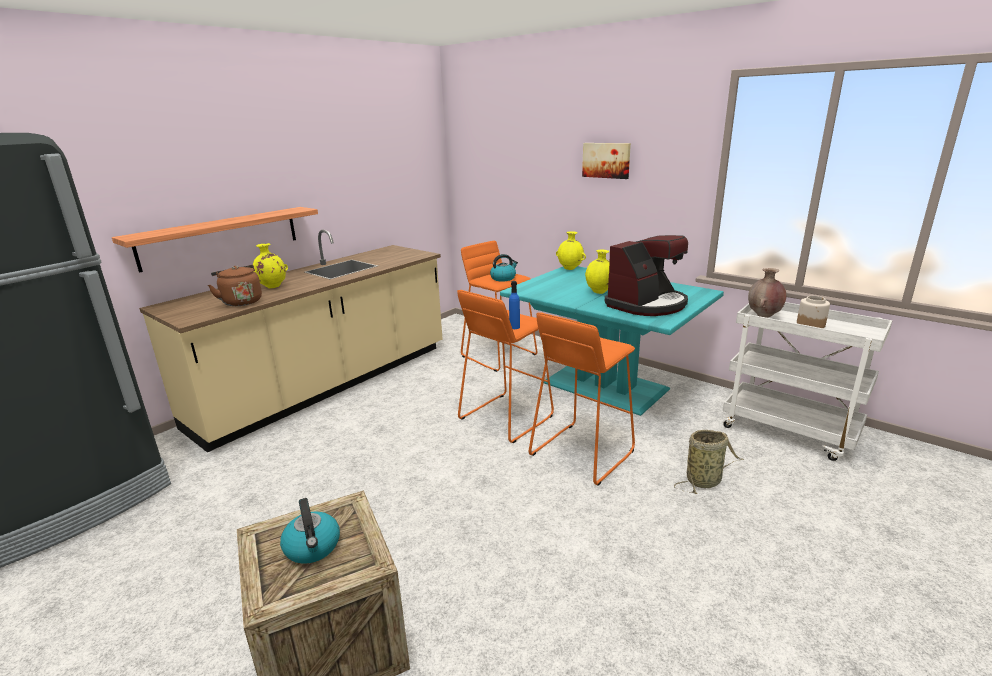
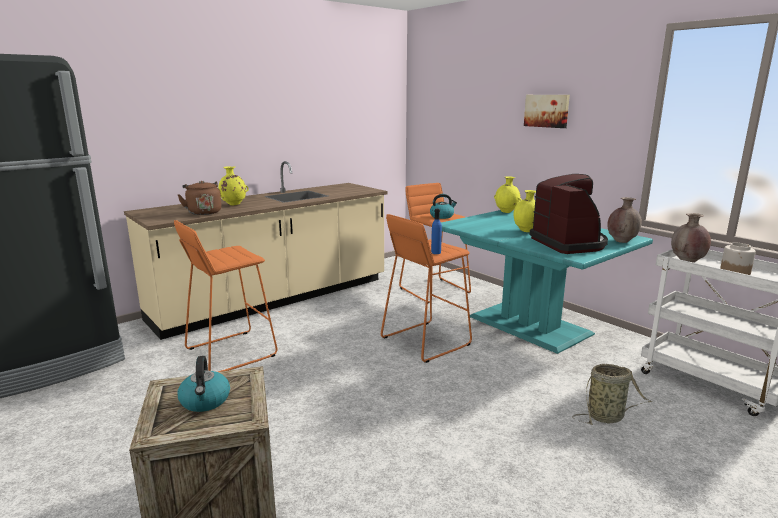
camera: 10 degrees right, 5 degrees down
(221, 237) = (197, 159): shelf -> none
(581, 453) = (489, 378): orange stool -> orange stool (230, 352)
(647, 304) = (569, 243): coffee machine -> coffee machine turned 75 degrees counterclockwise
(696, 297) = (621, 241): none -> brown vase

